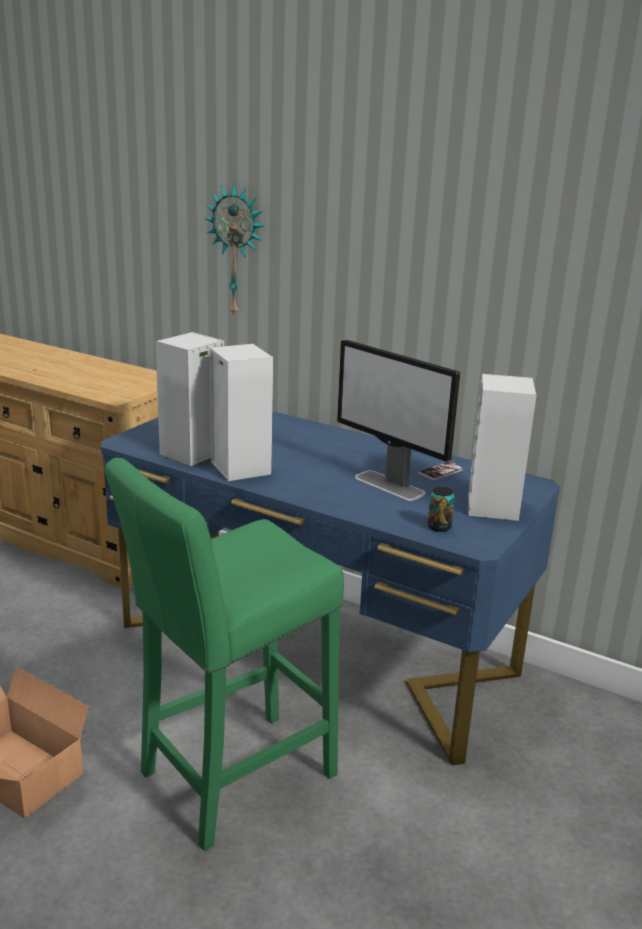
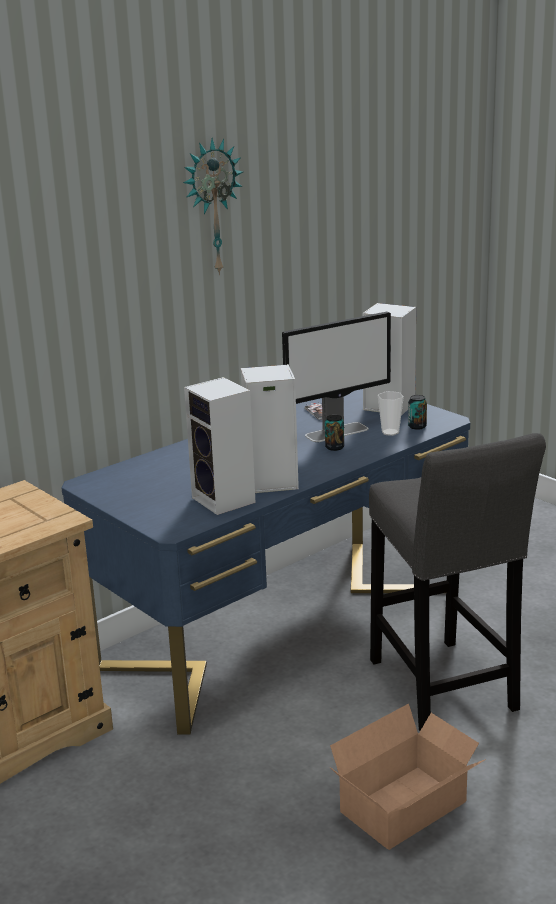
camera: 70 degrees left, 0 degrees up
(230, 779) = (444, 690): green stool -> grey stool
(237, 251) = (61, 312): wall clock -> wall clock (211, 207)
(345, 488) = (334, 447): none -> can
(408, 513) = (390, 432): none -> cup

